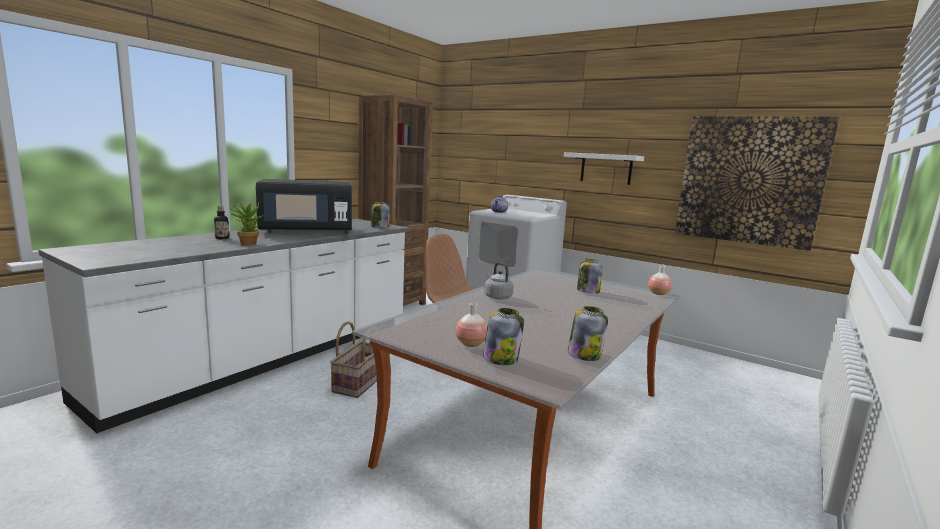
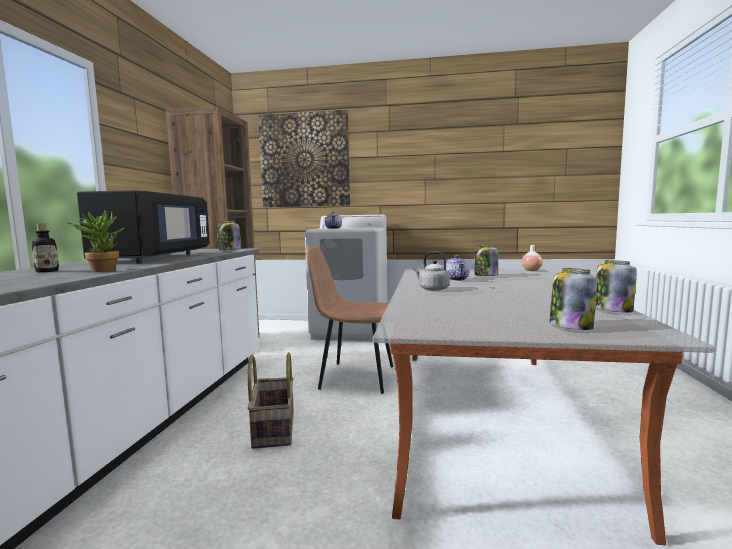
camera: 25 degrees left, 5 degrees down
(307, 231) = (154, 258): black microwave -> black microwave turned 45 degrees counterclockwise
(471, 344) = (514, 322): vase -> none
(548, 290) = (456, 279): none -> teapot
(606, 168) = (417, 182): white shelf -> none
(749, 180) = (536, 180): picture -> picture (304, 160)

